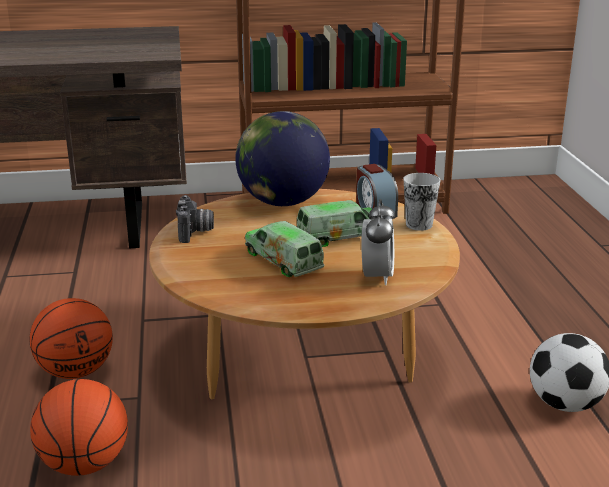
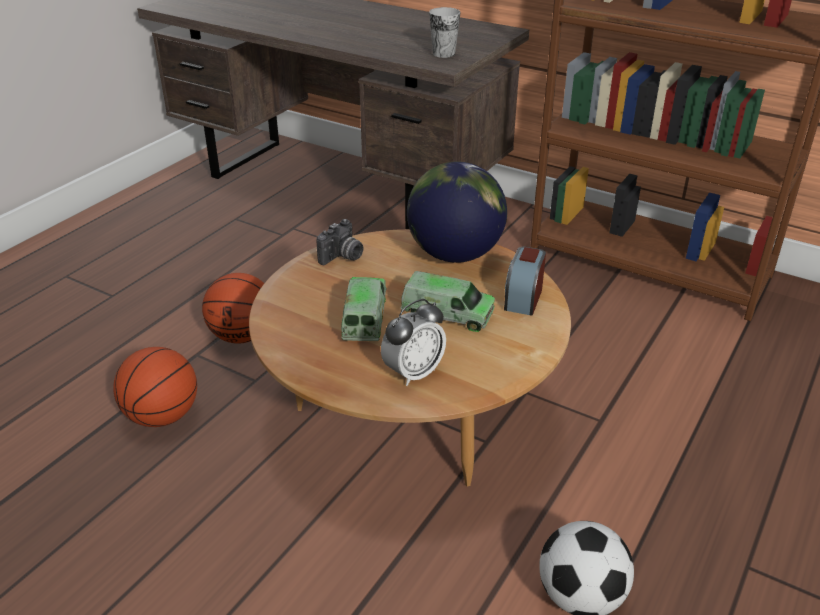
camera: 40 degrees right, 10 degrees up
(419, 225) = (538, 334): cup -> cup (443, 54)

